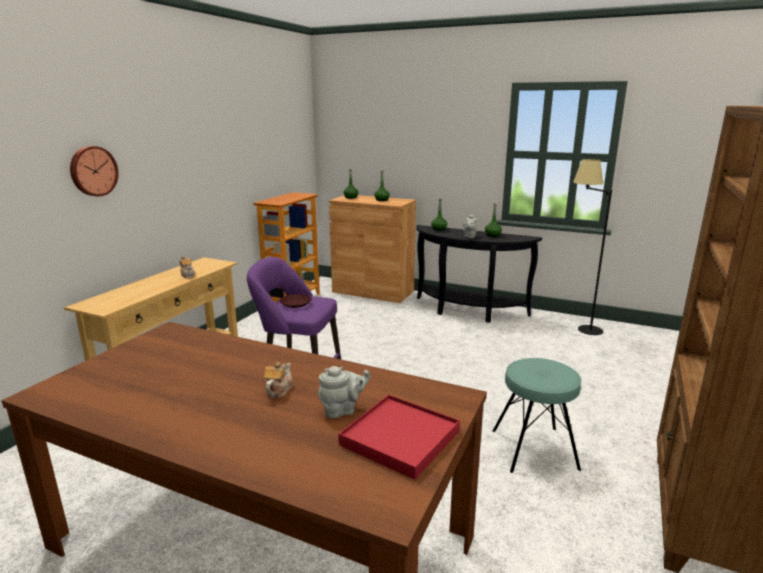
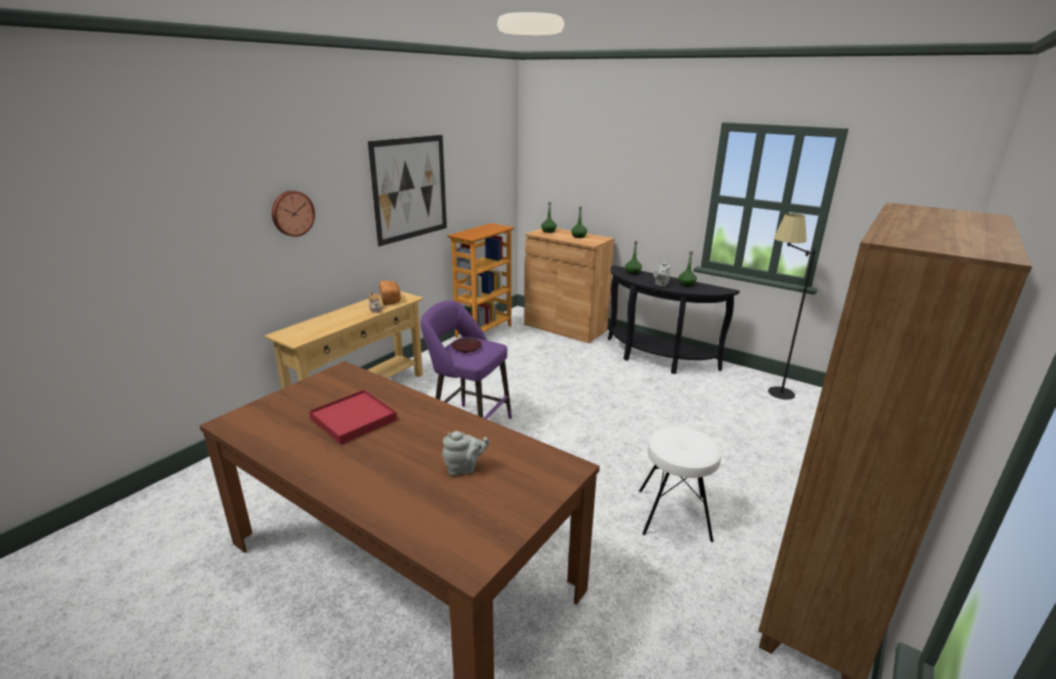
camera: 10 degrees right, 5 degrees up
(202, 266) = (390, 300): none -> bread
(215, 153) = (410, 188): none -> picture
(278, 390) = (417, 442): teapot -> none
(400, 438) = (503, 501): red tray -> red tray (353, 419)
(534, 449) = (673, 514): turquoise stool -> white stool

